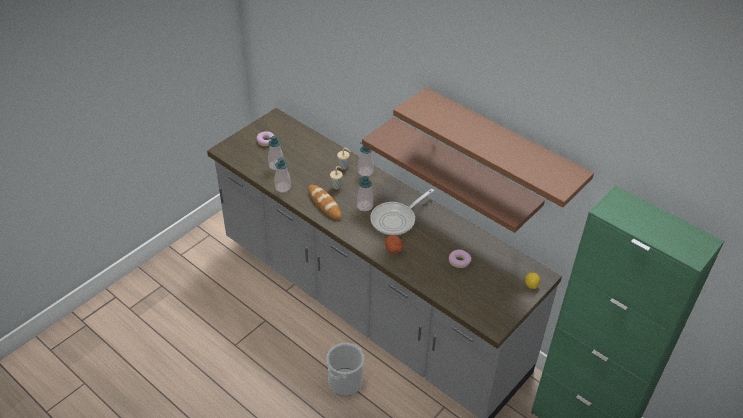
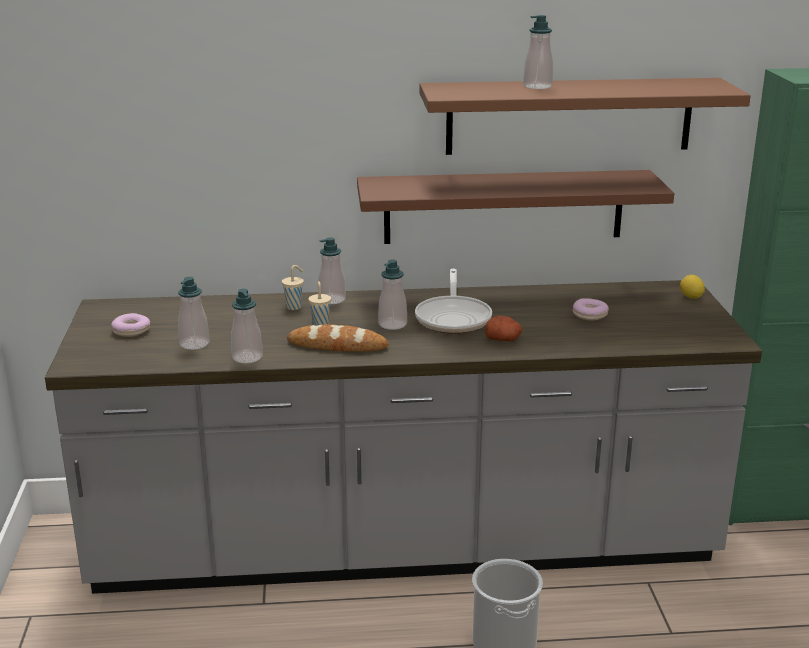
camera: 45 degrees left, 20 degrees down
(471, 125) = (537, 86): none -> soap dispenser

